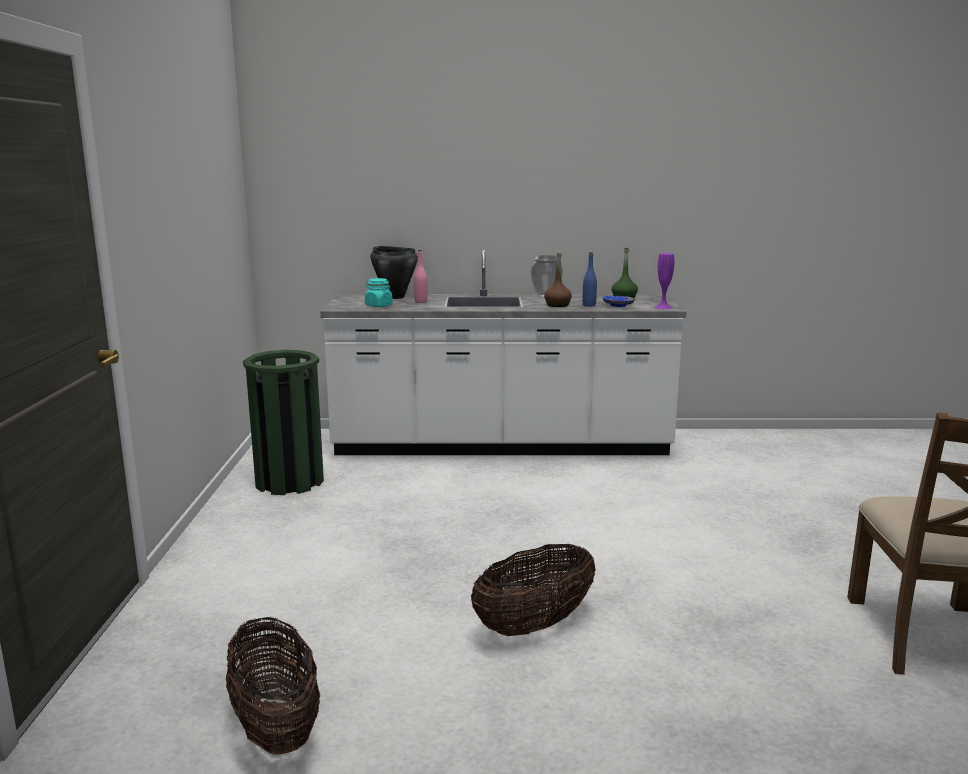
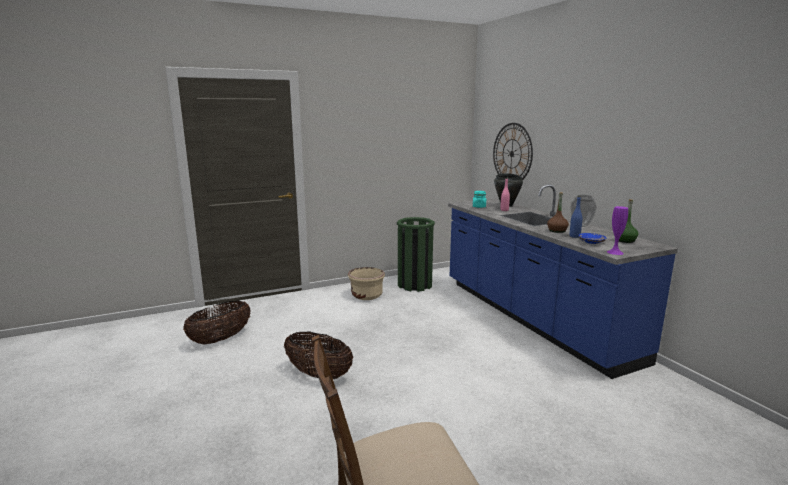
camera: 65 degrees right, 0 degrees up
(275, 528) = (366, 295): none -> beige planter
(364, 214) = (512, 153): none -> wall clock
(501, 446) = (532, 318): white counter -> blue counter

